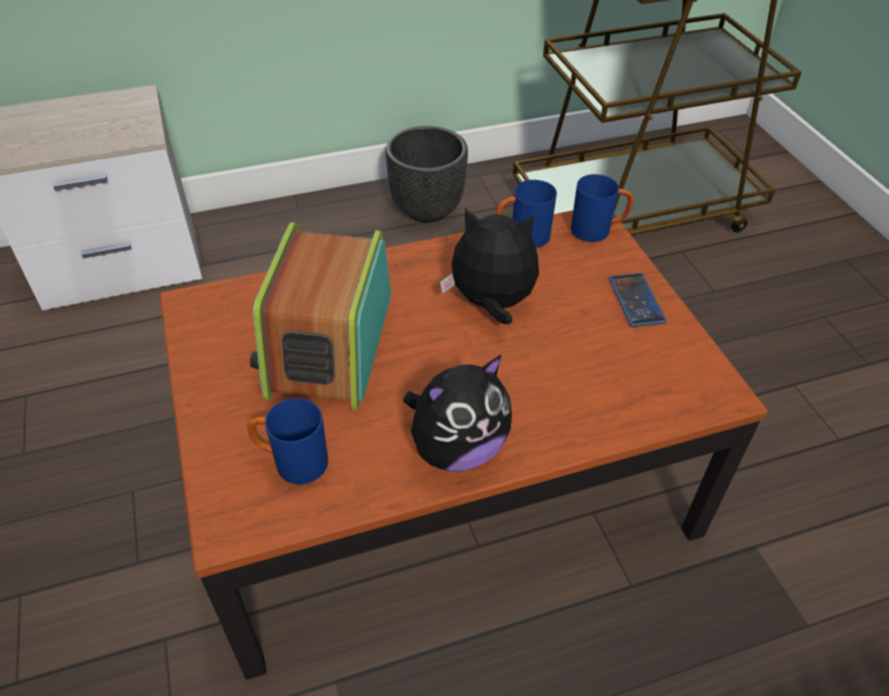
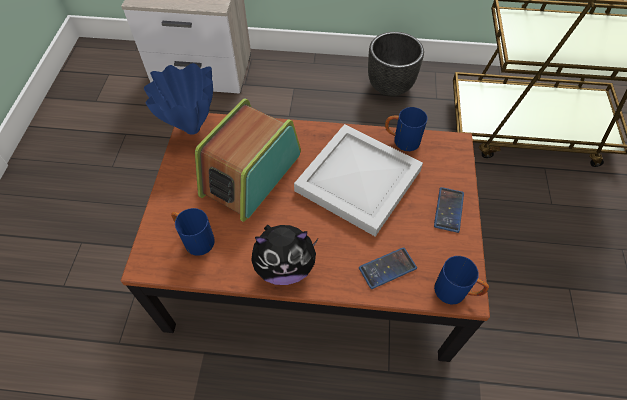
camera: 25 degrees right, 10 degrees up
(196, 312) = (191, 129): none -> blue vase
(491, 304) = (356, 181): plush toy -> white tray
(598, 230) = (453, 151): blue mug -> blue mug (456, 292)
(602, 398) = (387, 268): none -> phone

